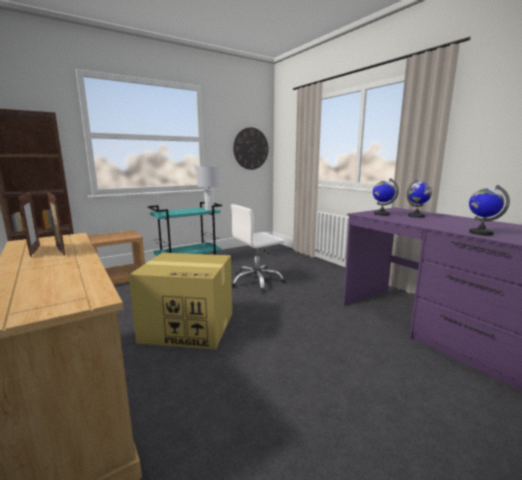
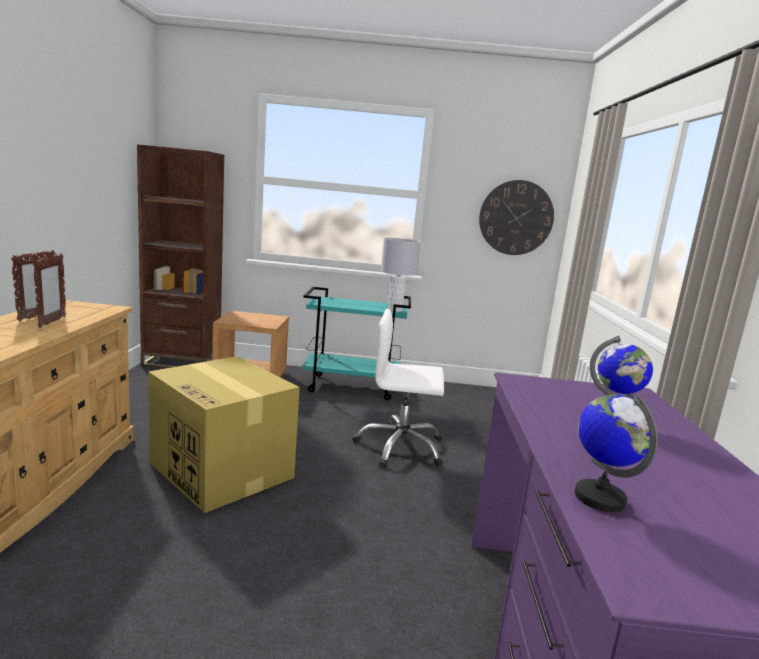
camera: 35 degrees right, 0 degrees up
(381, 214) = (553, 392): globe -> none

